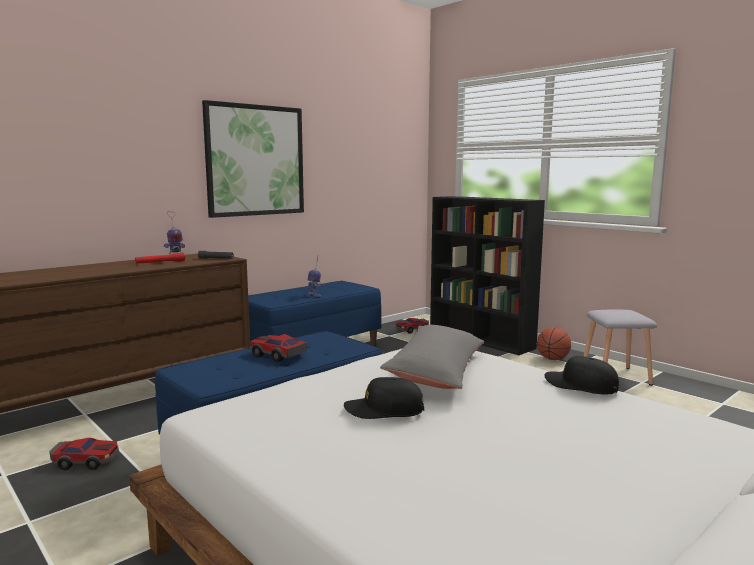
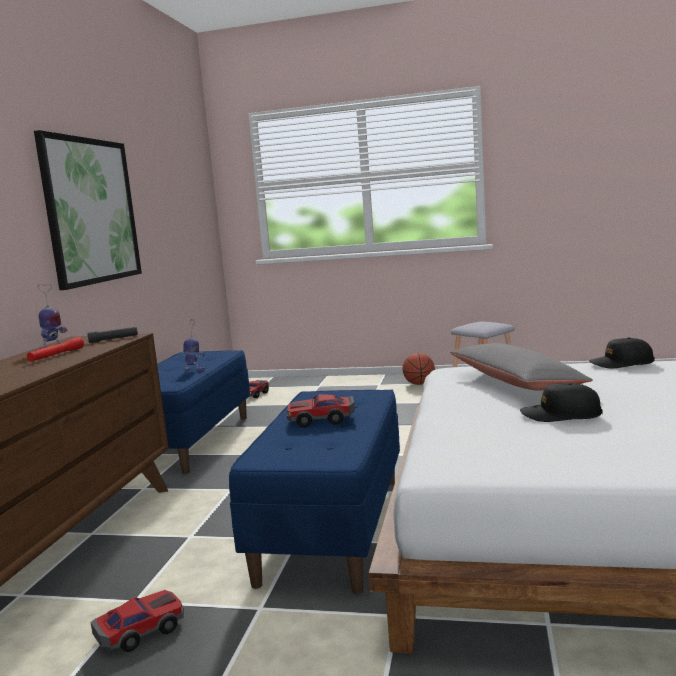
camera: 35 degrees left, 0 degrees up
(384, 410) = (561, 415): black cap -> black cap turned 45 degrees clockwise
(481, 339) = (333, 385): black bookcase -> none

